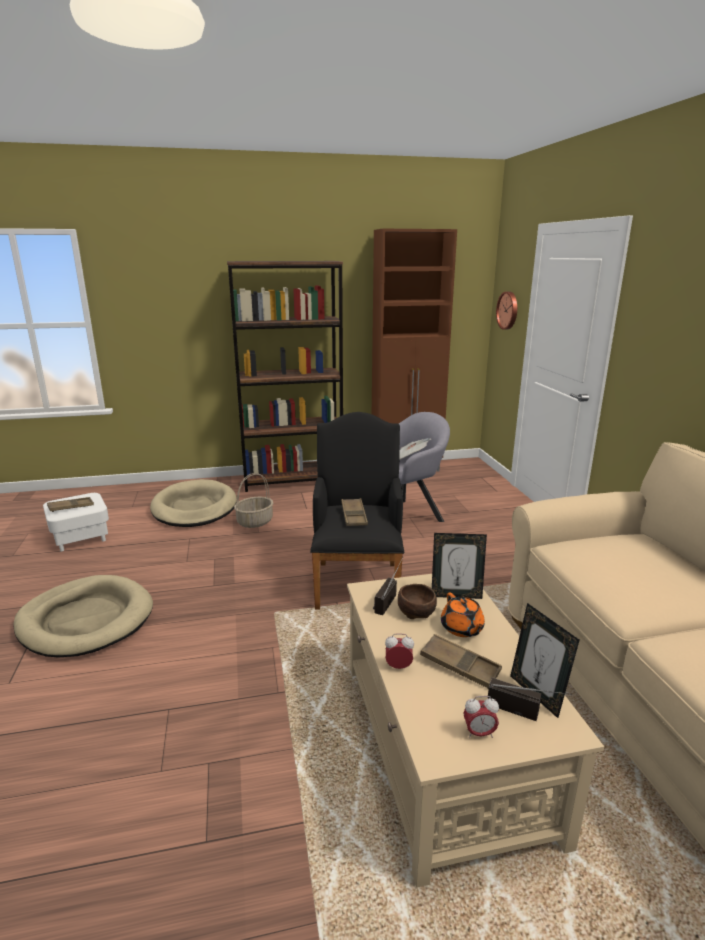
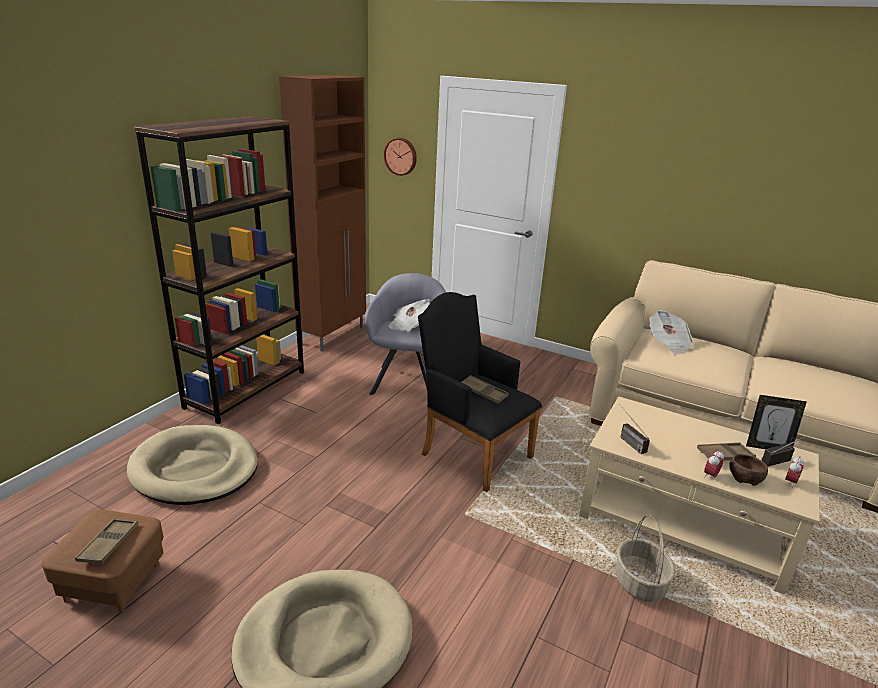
camera: 50 degrees left, 5 degrees up
(81, 537) = (114, 581): white ottoman -> brown ottoman
(255, 521) = (293, 449): basket -> basket (639, 582)
(417, 611) = (652, 438): brown bowl -> brown bowl (744, 477)
(456, 595) = (646, 416): picture frame -> none
(462, 628) = (686, 434): orange teapot -> none
(623, 550) = (668, 344): none -> newspaper

